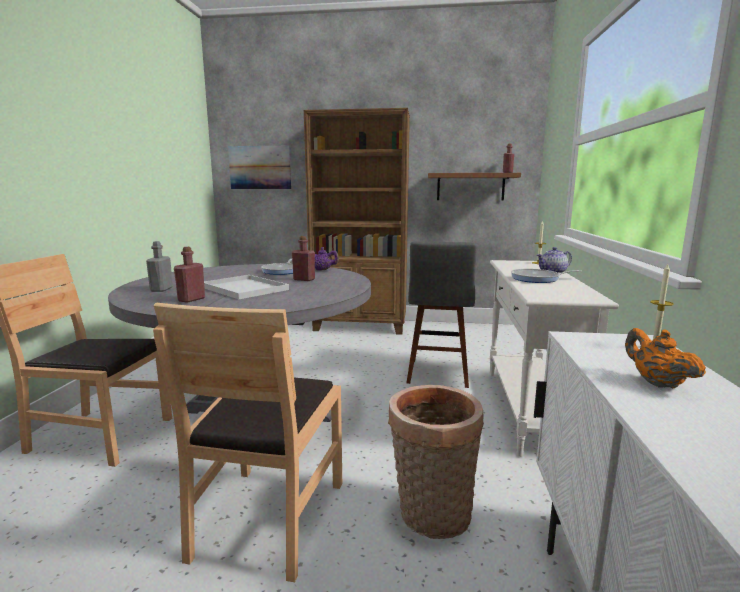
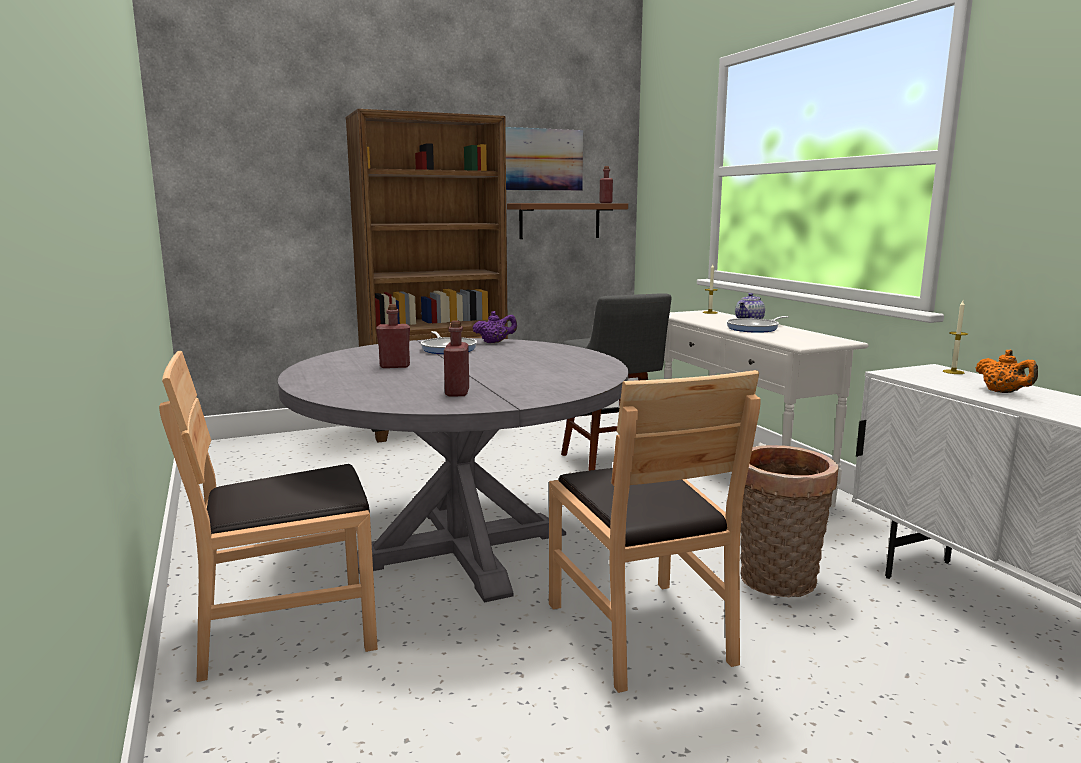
camera: 30 degrees left, 0 degrees up
(161, 289) = (370, 388): grey bottle -> none
(242, 288) = (473, 373): white tray -> none
(260, 167) = (249, 192): picture -> picture (541, 159)
(304, 279) = (511, 355): red bottle -> red bottle (395, 366)
(657, 383) = (1003, 392): orange teapot -> orange teapot turned 150 degrees counterclockwise

